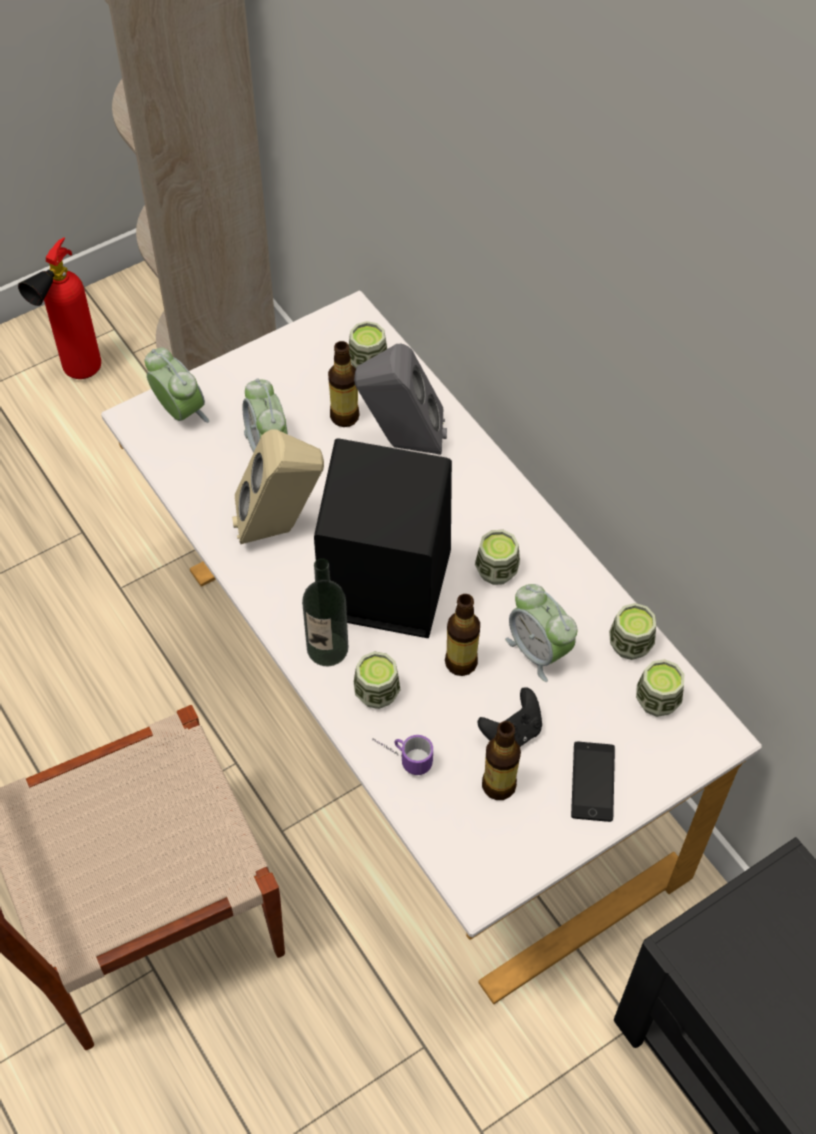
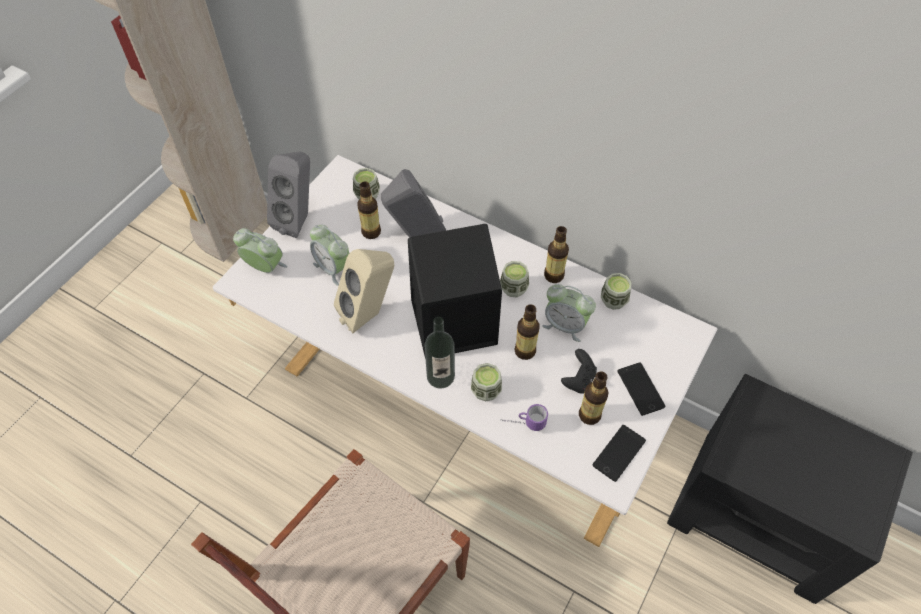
camera: 25 degrees left, 0 degrees up
(77, 375) = (151, 279): fire extinguisher -> none
(258, 363) = (299, 219): none -> grey speaker
(509, 853) = (619, 453): none -> phone
(564, 575) = (553, 275): none -> bottle
(657, 700) = (647, 326): cup -> none

